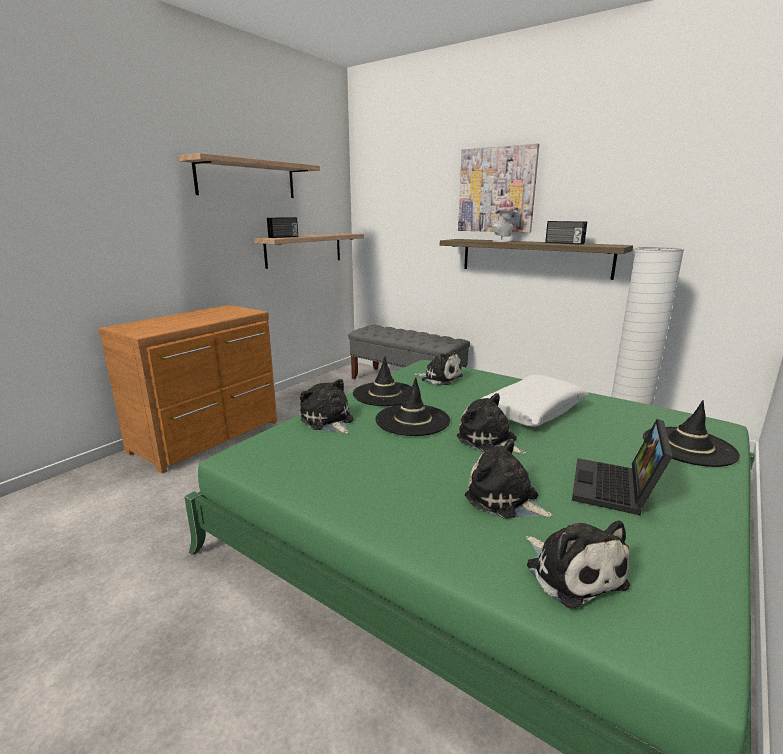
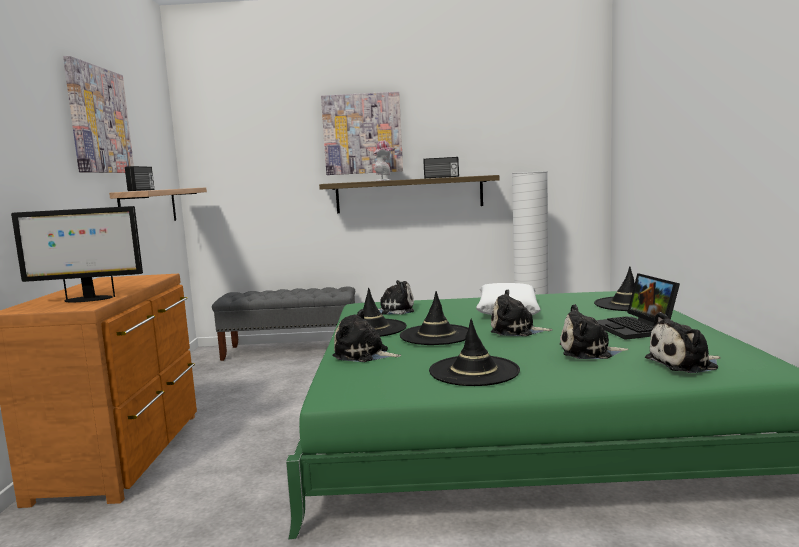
camera: 35 degrees left, 10 degrees down
(162, 326) = (87, 299): none -> monitor
(247, 179) = (99, 120): shelf -> picture
(364, 476) = (474, 371): none -> black hat
(572, 572) = (685, 363): plush toy -> plush toy turned 135 degrees clockwise

